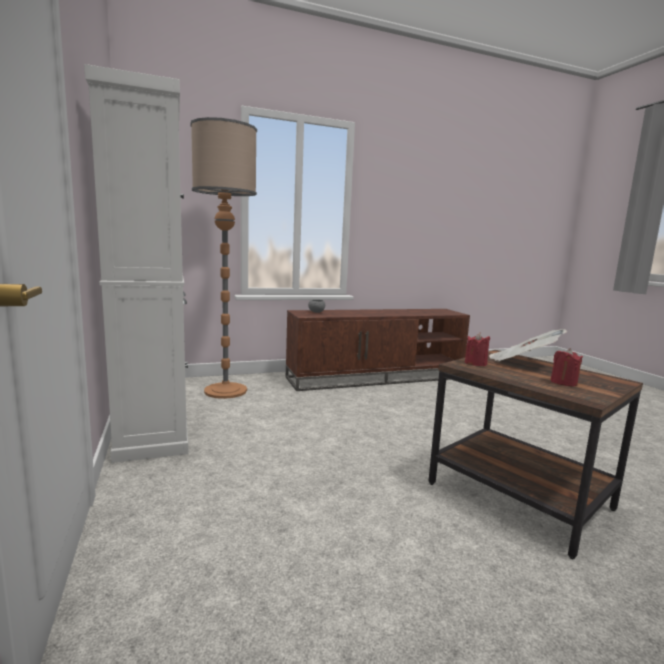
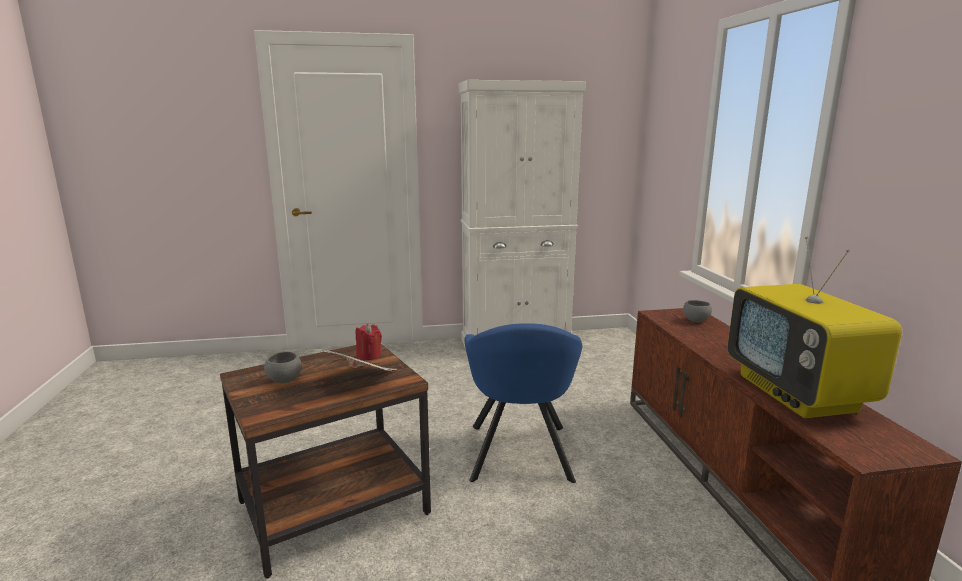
camera: 100 degrees right, 5 degrees up
(226, 391) = (614, 366): floor lamp -> none
(388, 426) = (520, 456): none -> blue armchair
(410, 312) = (798, 394): none -> television
(563, 382) = (284, 380): red candle -> grey bowl

